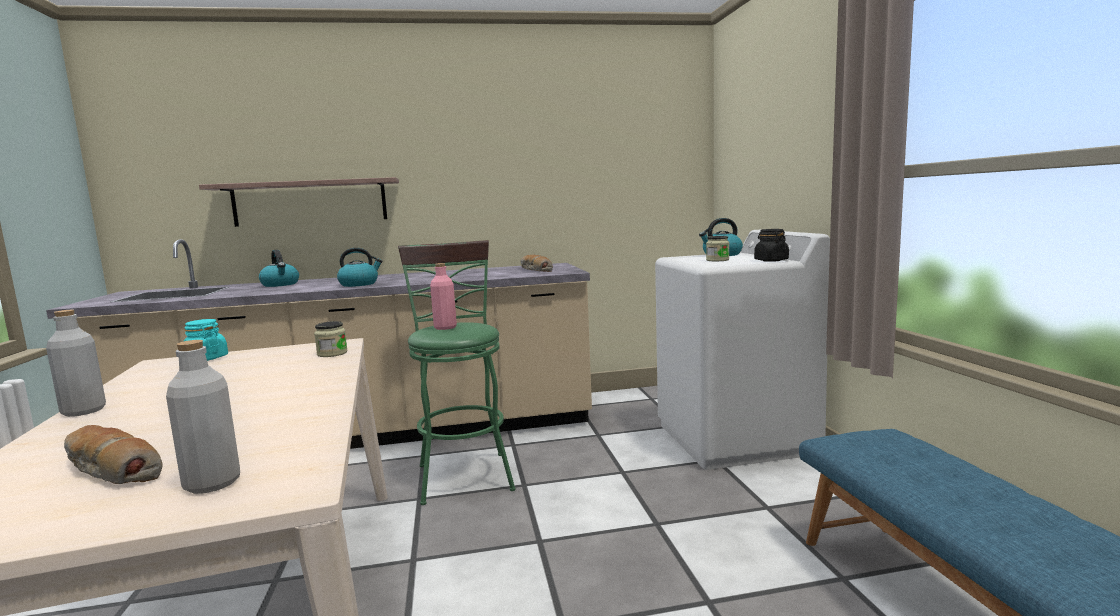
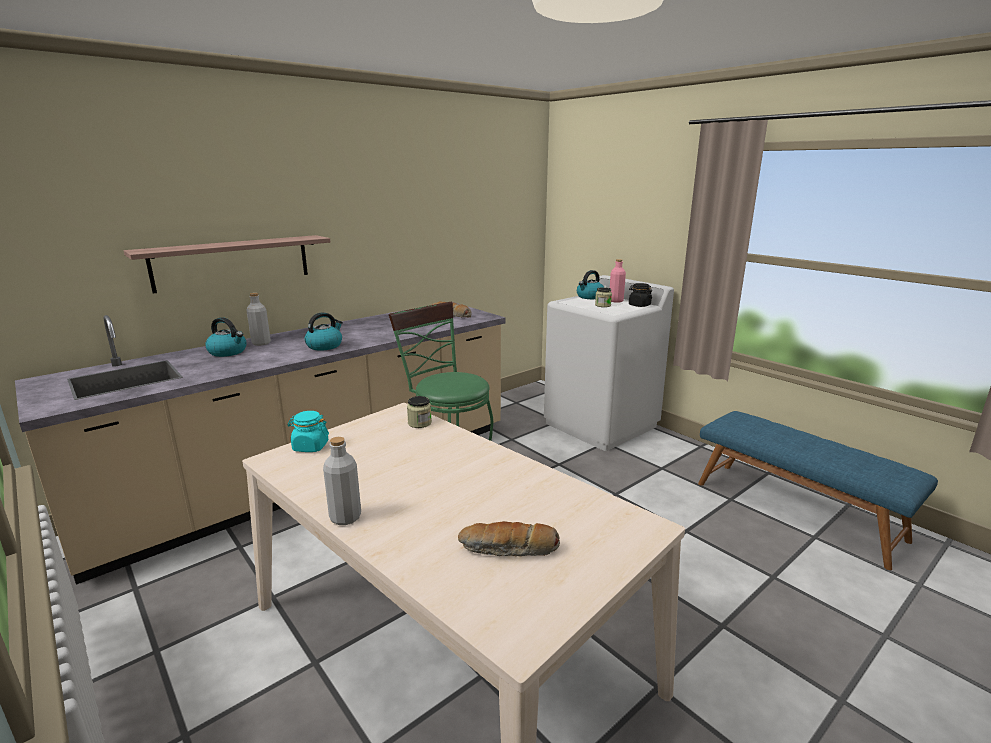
camera: 30 degrees left, 10 degrees up
(212, 483) = (595, 537): grey bottle -> grey bottle (261, 343)
(445, 327) = (447, 381): pink bottle -> pink bottle (616, 301)

